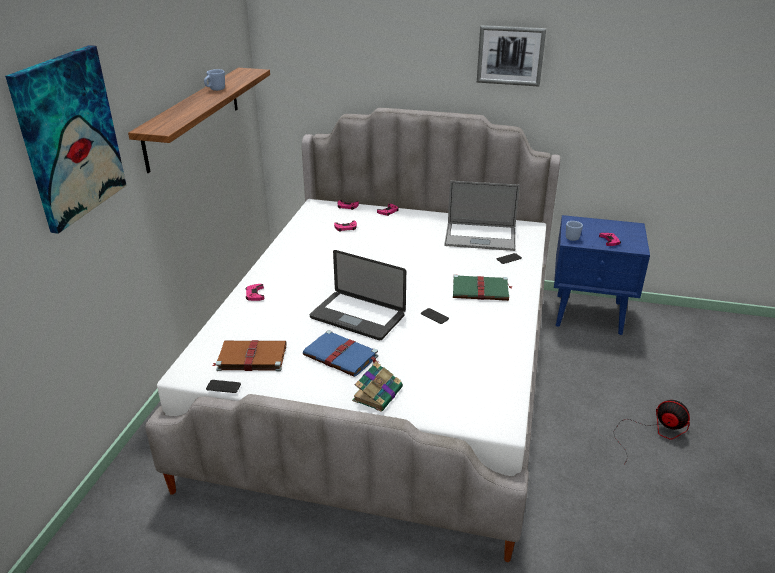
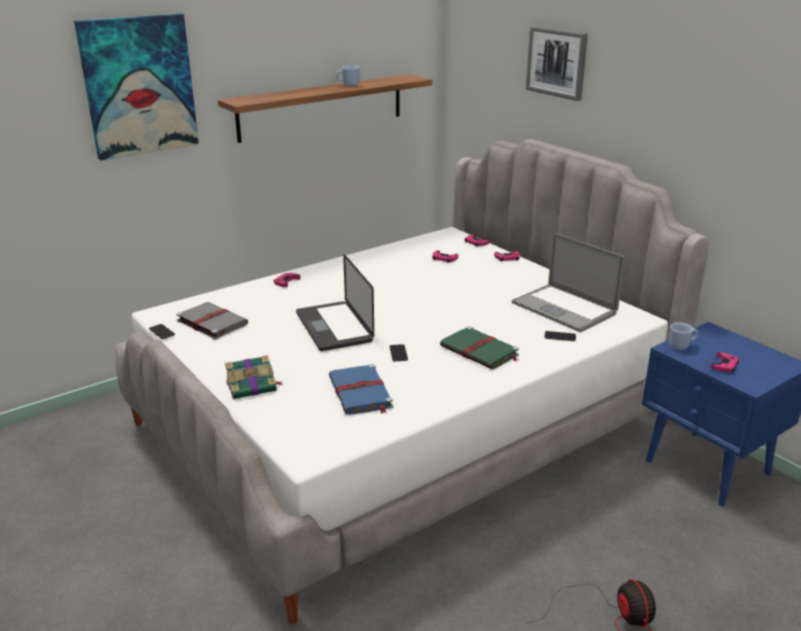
camera: 40 degrees right, 5 degrees down
(250, 357) = (211, 322): brown book -> grey book
(342, 356) = (273, 349): blue book -> blue book (360, 393)
(510, 55) = (668, 95): picture -> picture (557, 62)

